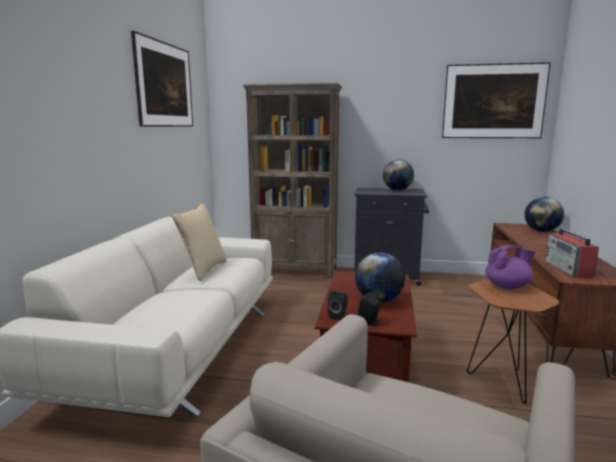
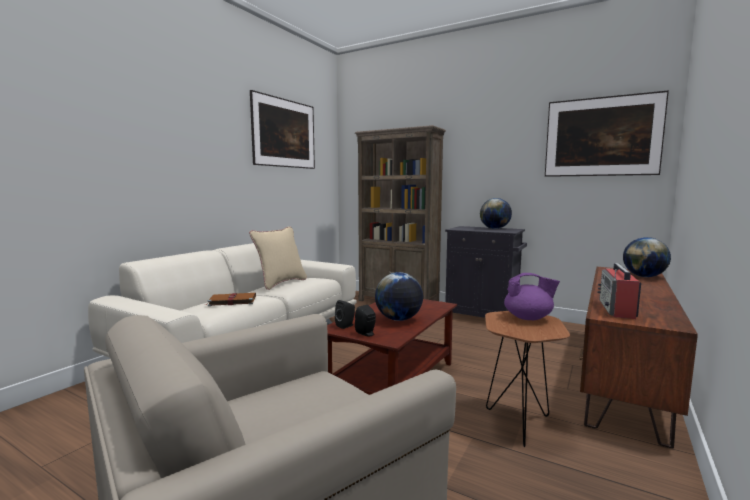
camera: 20 degrees right, 5 degrees down
(179, 303) = (231, 301): none -> brown book

